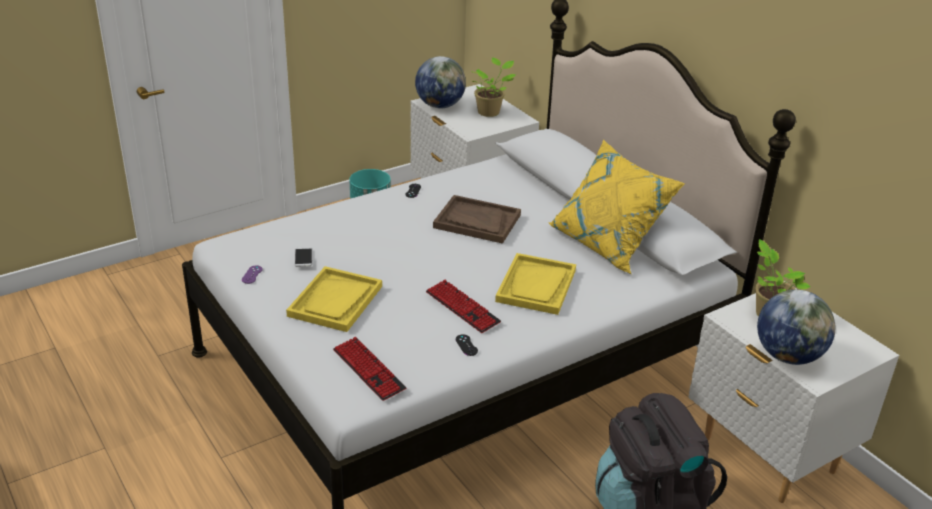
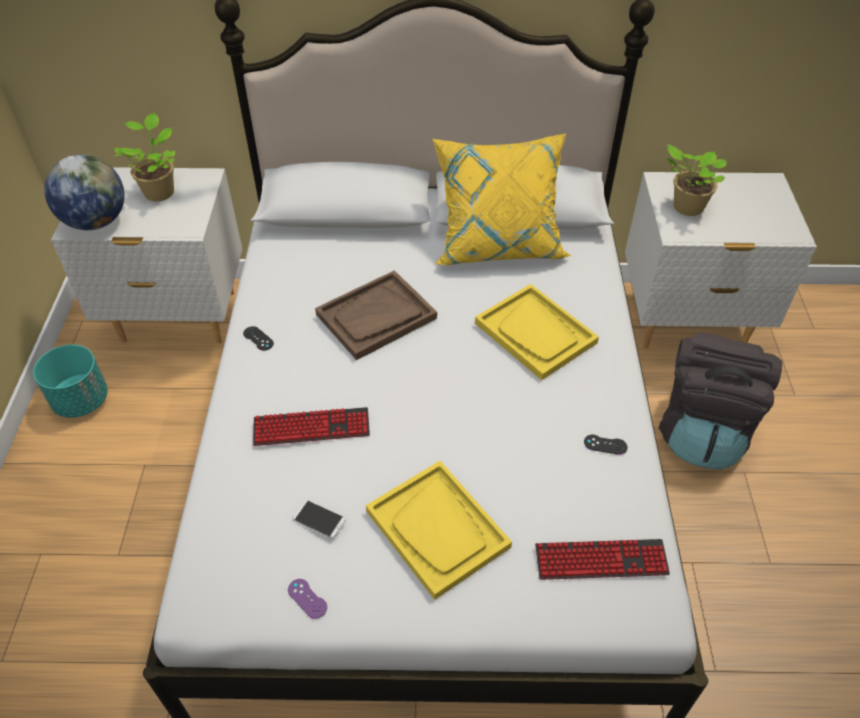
camera: 55 degrees left, 15 degrees up
(462, 308) = (534, 413): keyboard -> keyboard (311, 428)
(788, 356) = (753, 230): globe -> none

